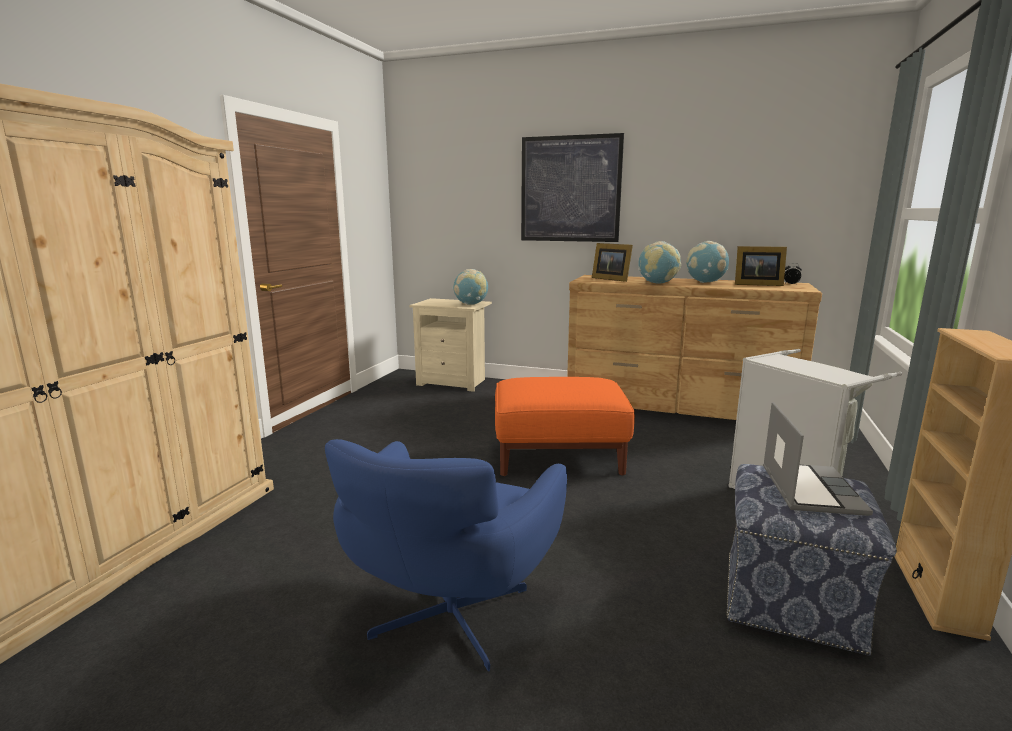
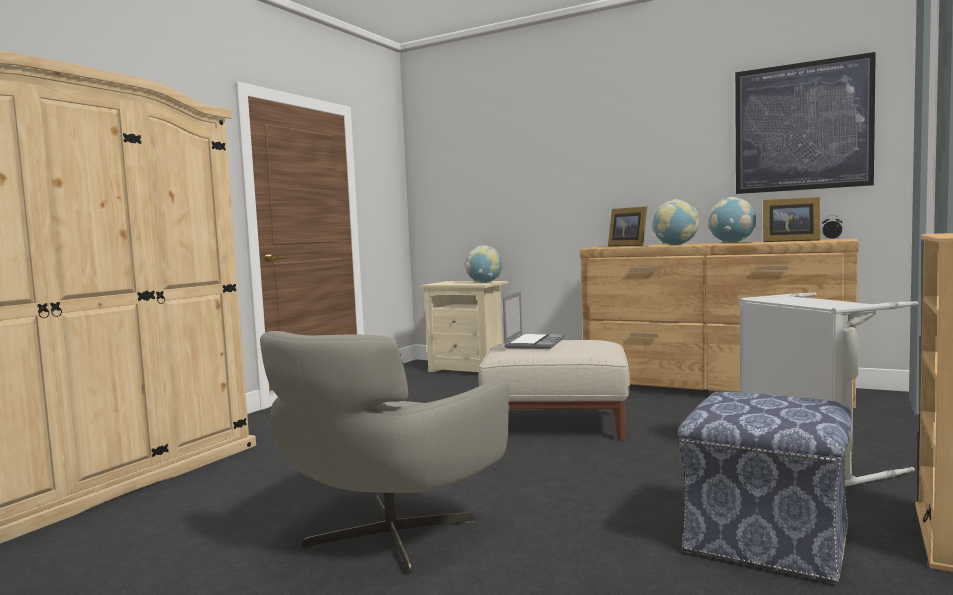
camera: 10 degrees right, 10 degrees down
(448, 618) = (387, 538): blue armchair -> grey armchair
(558, 457) = (555, 425): orange ottoman -> beige ottoman
(570, 189) = (584, 157): picture -> picture (802, 127)
(809, 489) = (769, 404): laptop -> laptop (534, 343)

